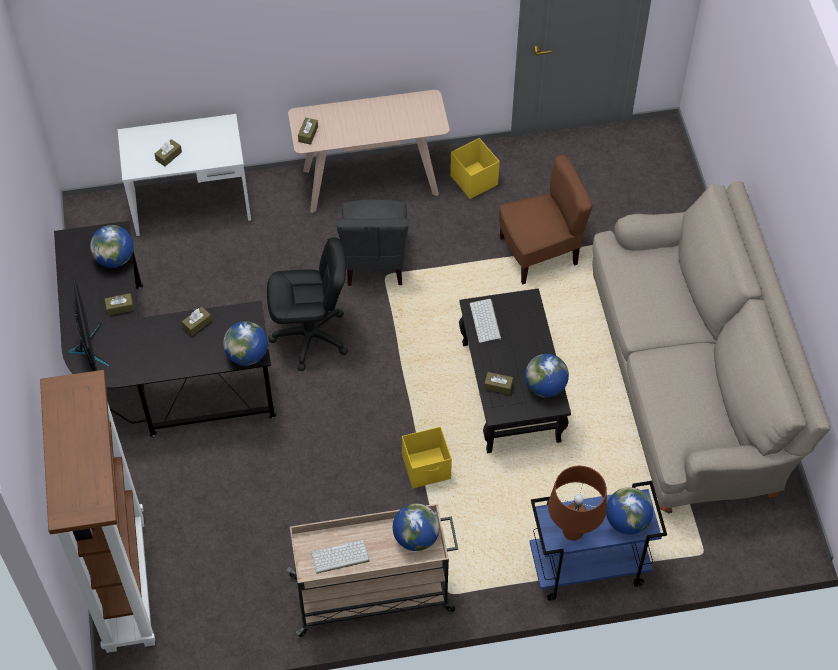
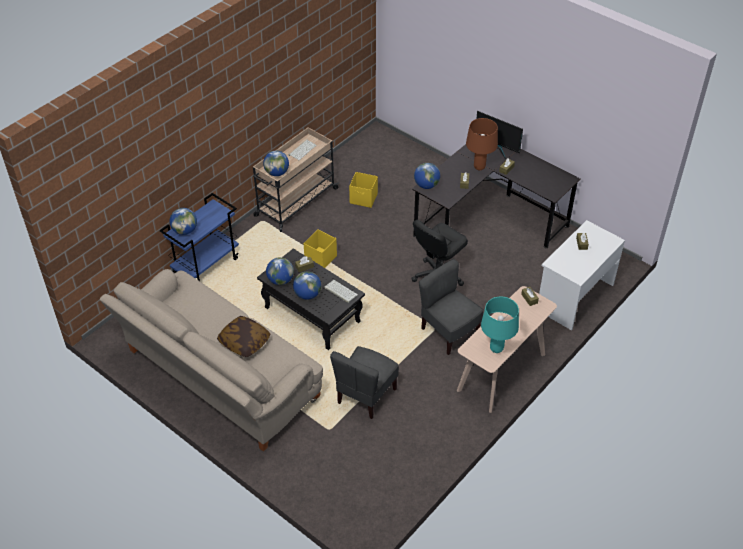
camera: 140 degrees right, 10 degrees down
(115, 258) = (537, 184): globe -> globe (307, 294)
(124, 582) = (402, 149): brown bookcase -> none
(407, 108) = (496, 349): none -> turquoise table lamp
(474, 180) = (446, 414): yellow storage box -> yellow storage box (364, 199)
(539, 252) = (365, 396): brown chair -> grey chair
(572, 532) = (207, 213): brown table lamp -> brown table lamp (479, 167)
(664, 312) = (244, 342): none -> pillow

